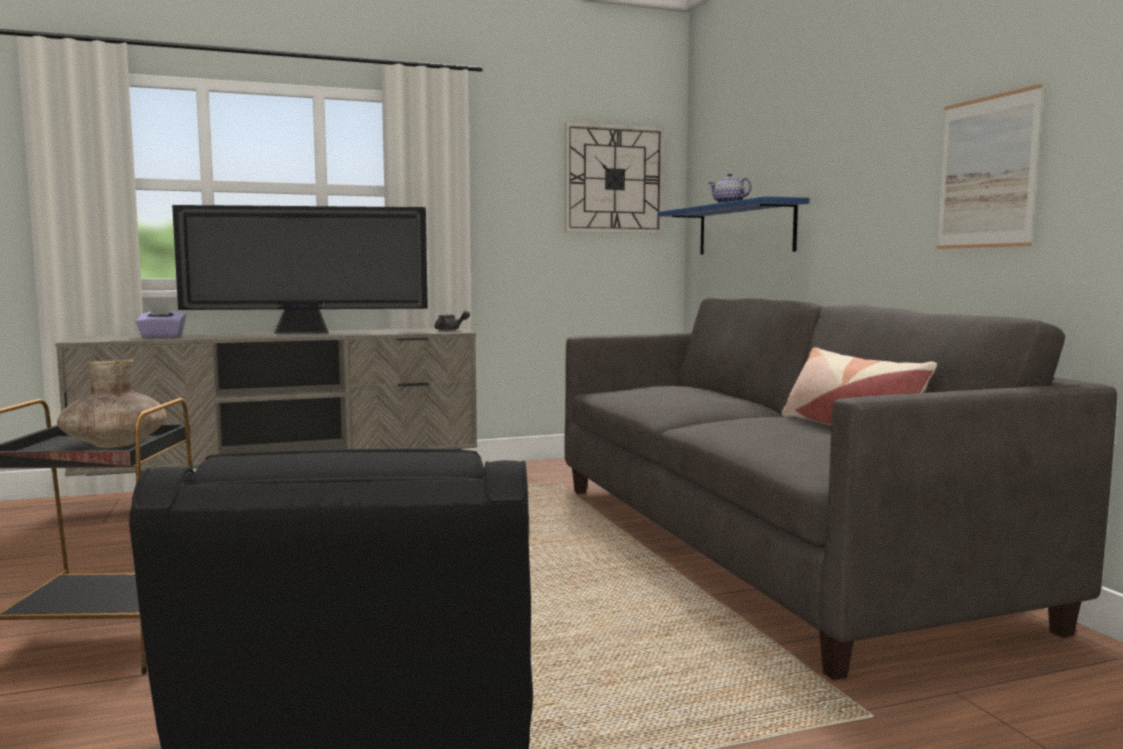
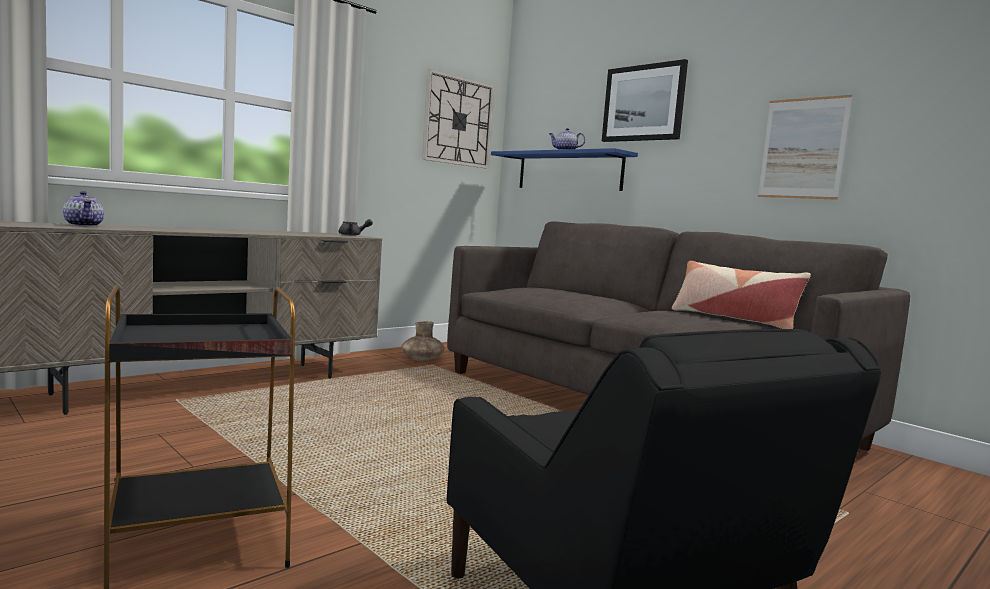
camera: 25 degrees left, 0 degrees up
(114, 444) = (223, 334): brown vase -> brown vase (422, 359)
(162, 336) = (85, 225): purple tissue box -> teapot
(306, 332) = (228, 230): television -> none
(812, 129) = (643, 103): none -> picture

